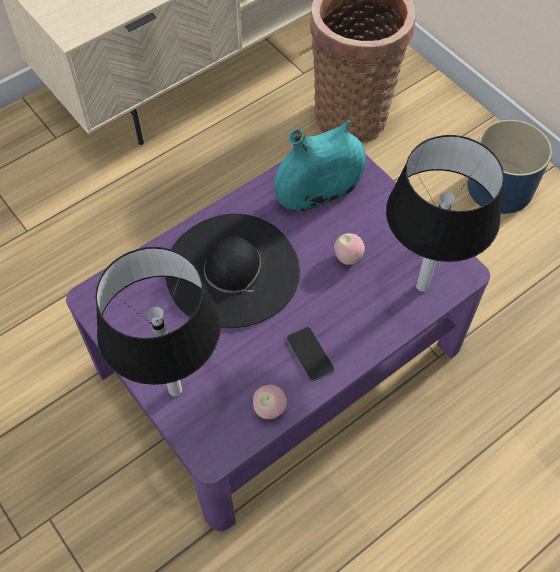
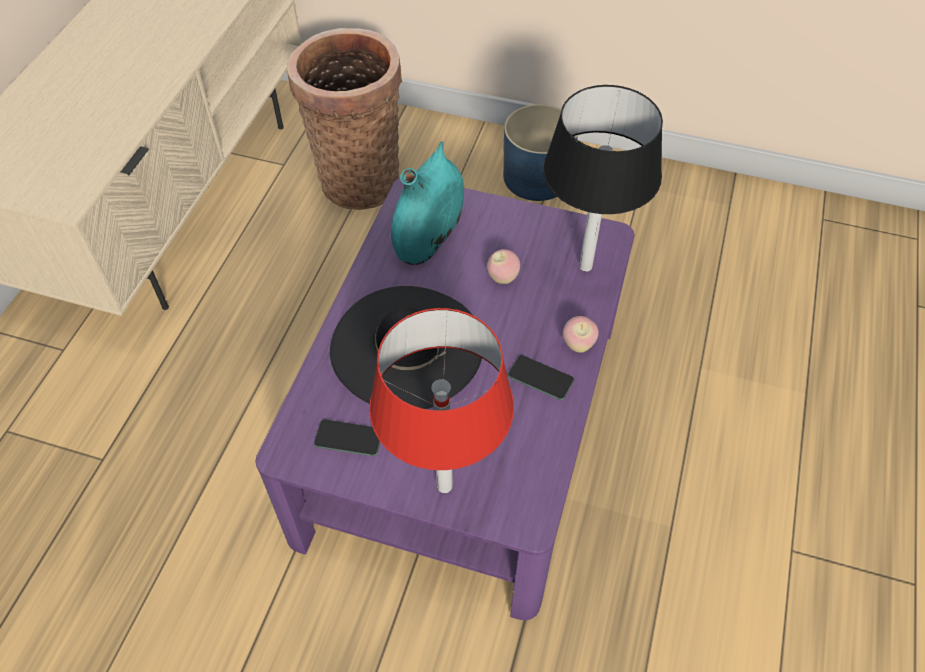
camera: 35 degrees left, 5 degrees down
(139, 314) = (348, 438): none -> phone
(175, 390) = (445, 485): black table lamp -> red table lamp
(269, 409) = (546, 447): apple -> apple (578, 345)

